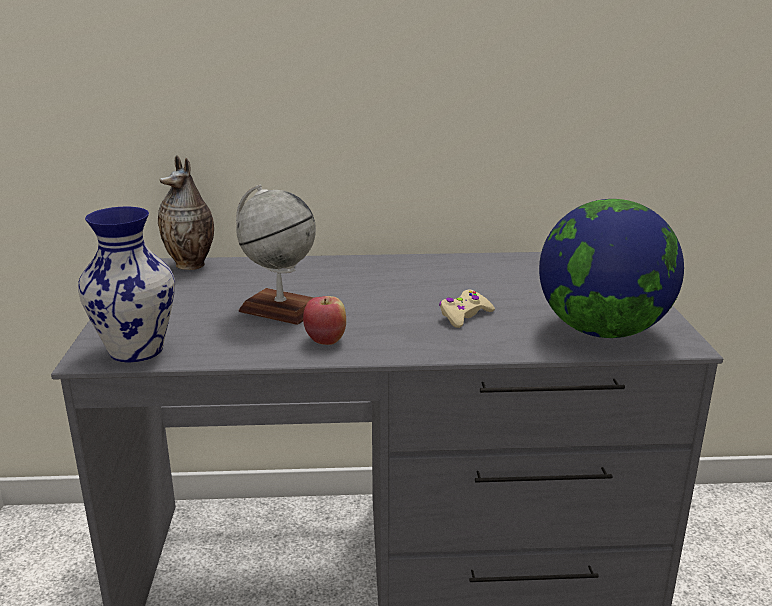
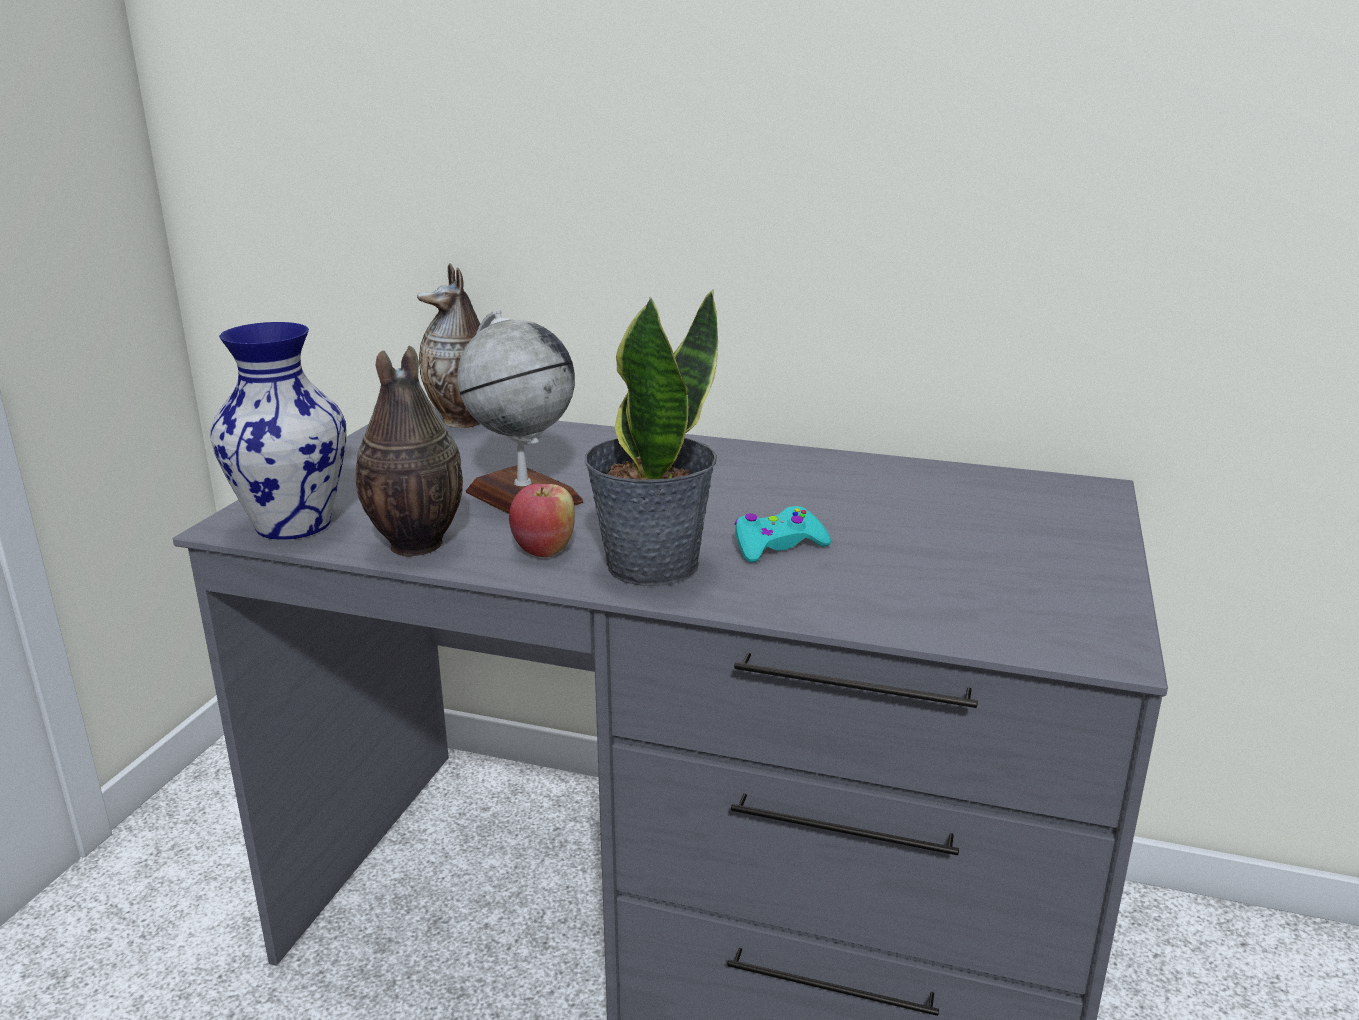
camera: 20 degrees right, 0 degrees up
(237, 351) = (414, 546): none -> vase
(400, 338) = (650, 565): none -> potted plant
(464, 315) = (777, 546): beige game controller -> turquoise game controller
(602, 331) = (982, 605): globe -> none

